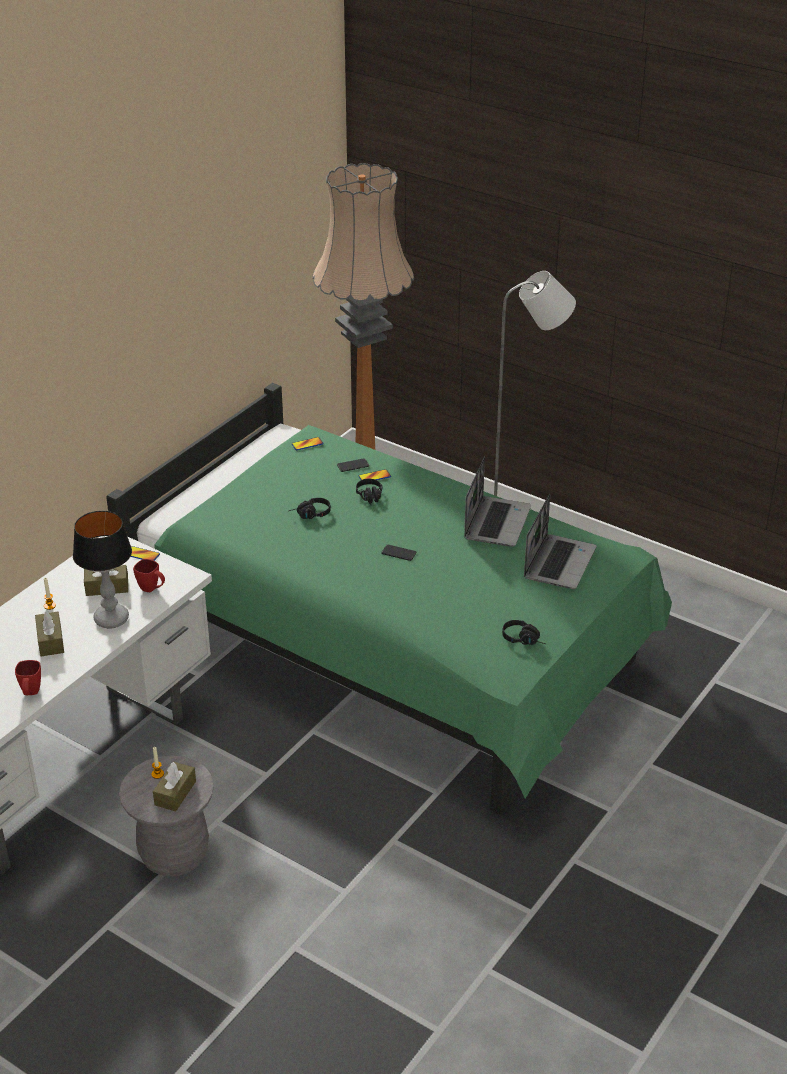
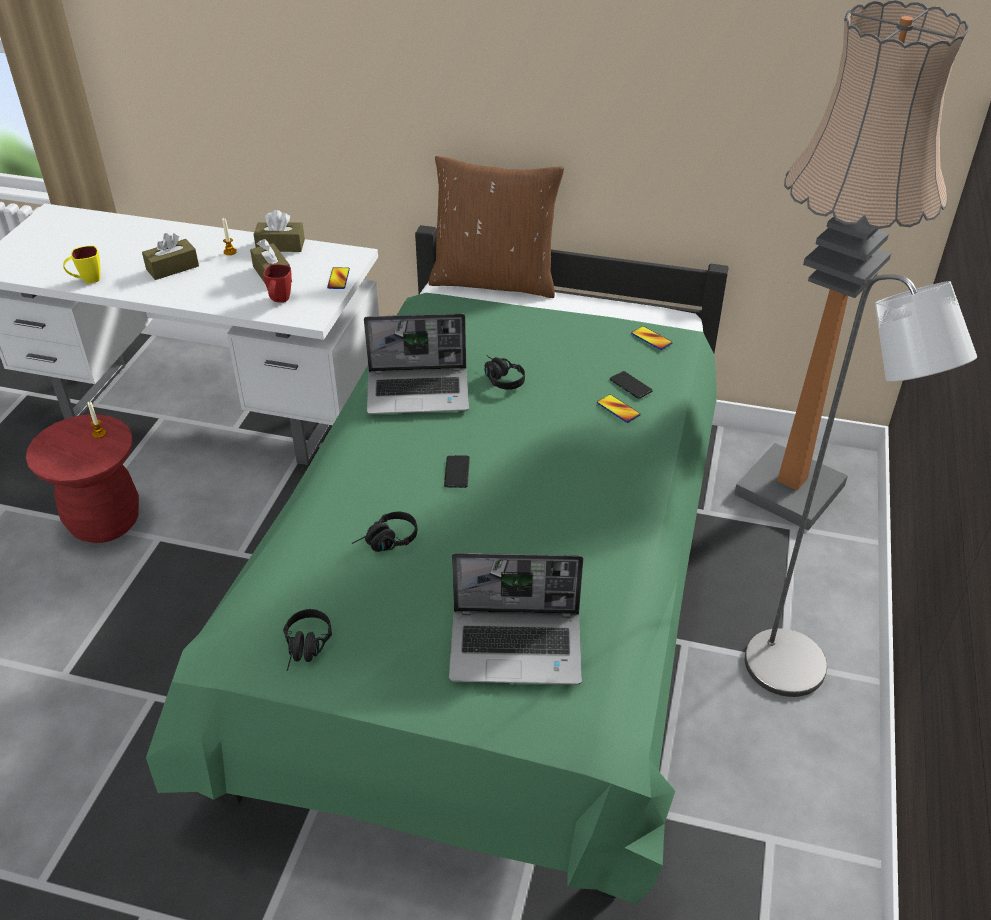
camera: 70 degrees right, 5 degrees up
(30, 693) = (87, 280): red mug -> yellow mug
(111, 618) = (219, 291): table lamp -> none
(174, 855) = (105, 521): grey stool -> red stool
(175, 793) = (71, 454): brown tissue box -> brown tissue box (280, 245)
(177, 493) = (494, 280): none -> brown pillow
(371, 498) = (566, 418): black headphones -> black headphones (386, 542)
(496, 522) = (582, 551): laptop -> laptop (419, 392)

